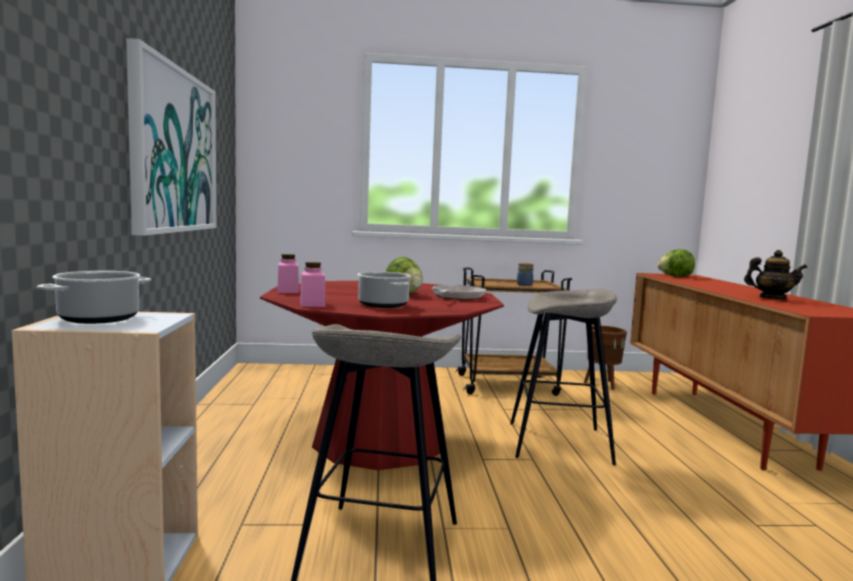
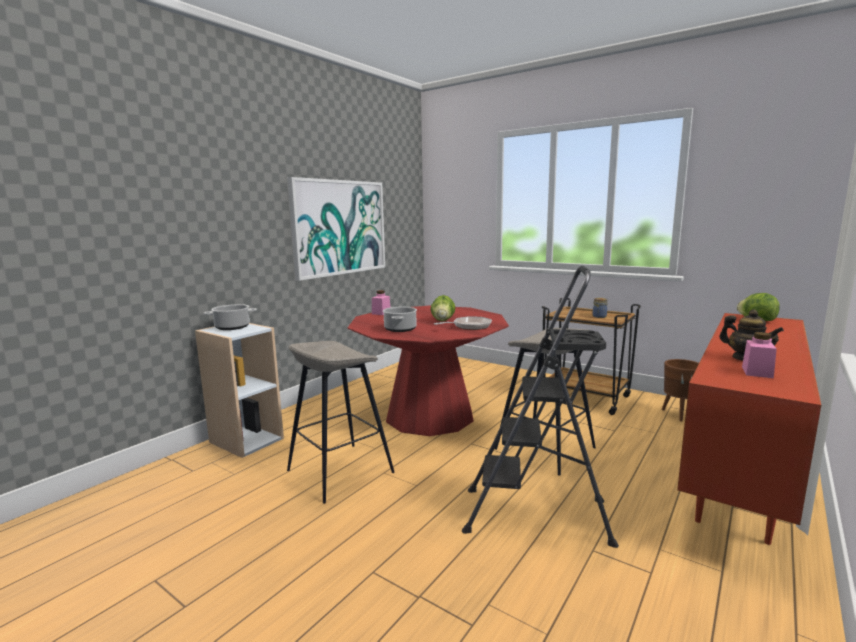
camera: 40 degrees right, 5 degrees up
(312, 304) = (364, 324): pink jar -> pink jar (757, 372)
(668, 511) = (538, 515): none -> step ladder

